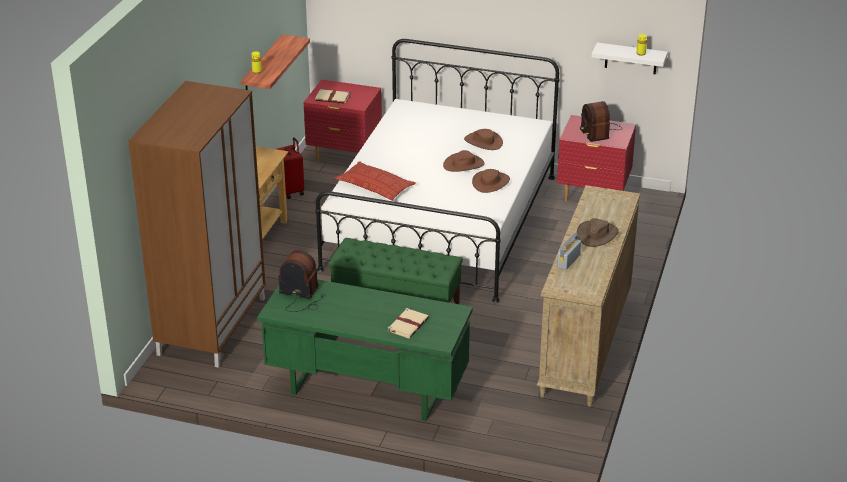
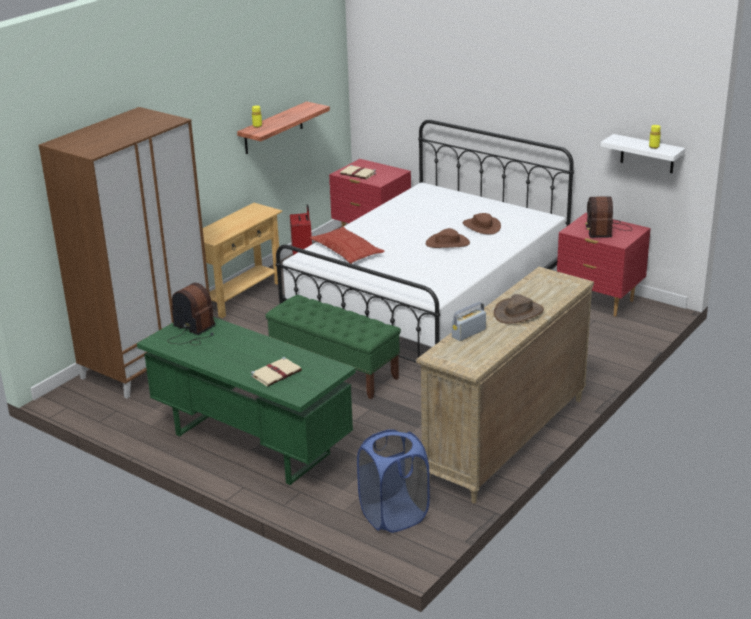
camera: 20 degrees right, 5 degrees down
(491, 182) = (464, 262): brown hat -> none
(531, 430) = (394, 515): none -> blue laundry basket

